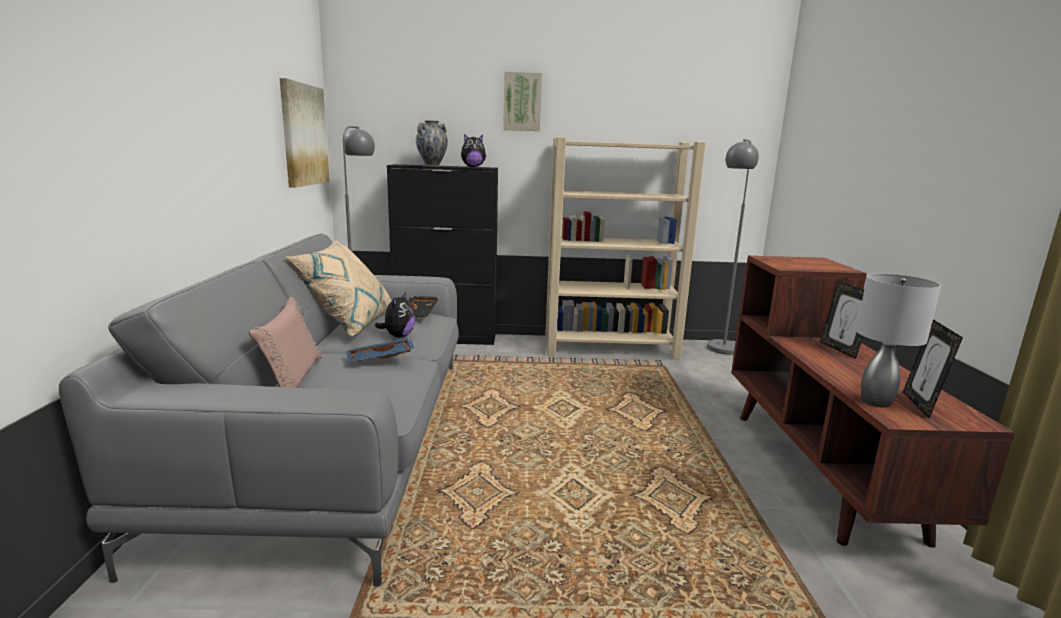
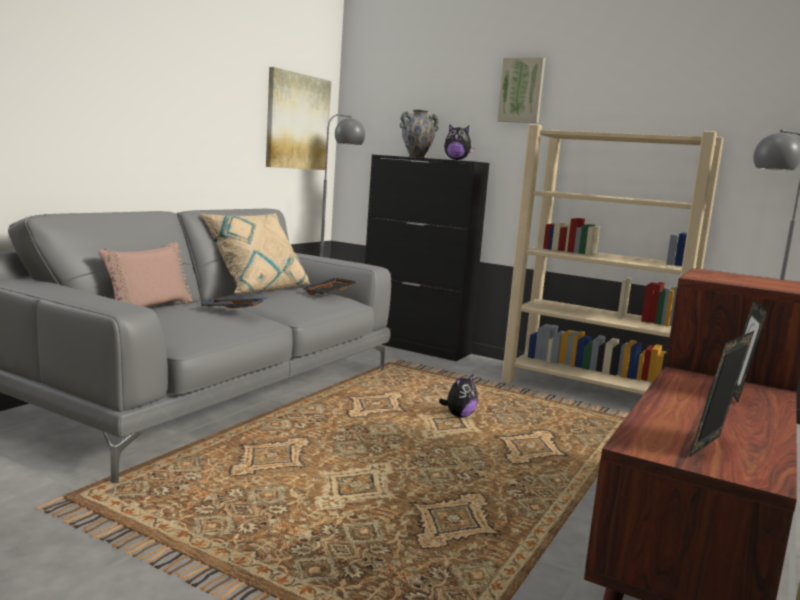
camera: 30 degrees right, 5 degrees down
(398, 336) = (282, 303): plush toy -> plush toy (459, 416)
(875, 401) = (652, 431): grey table lamp -> none

